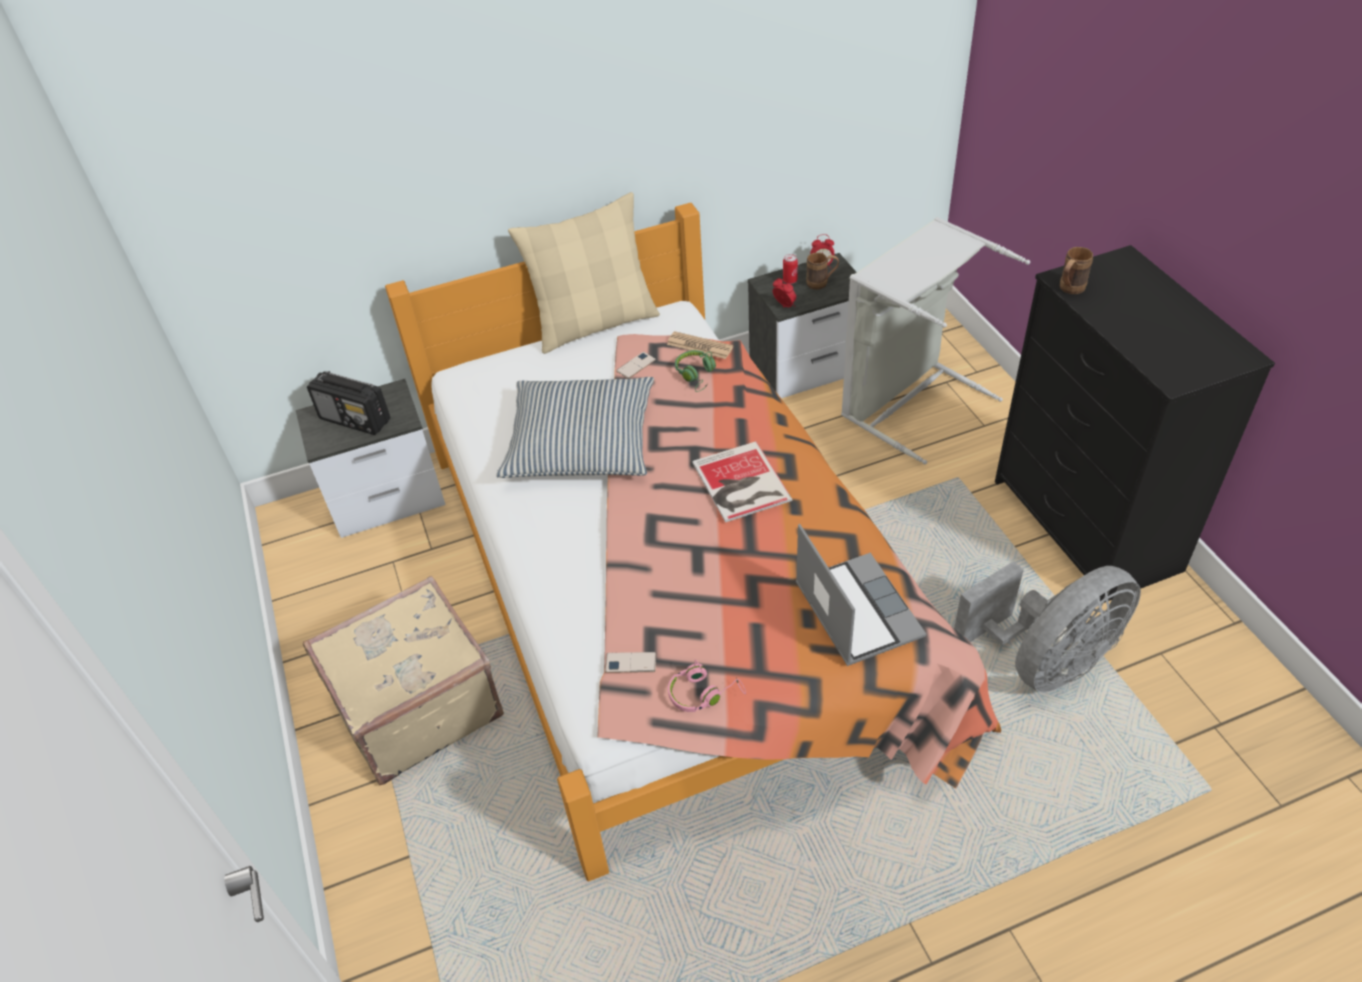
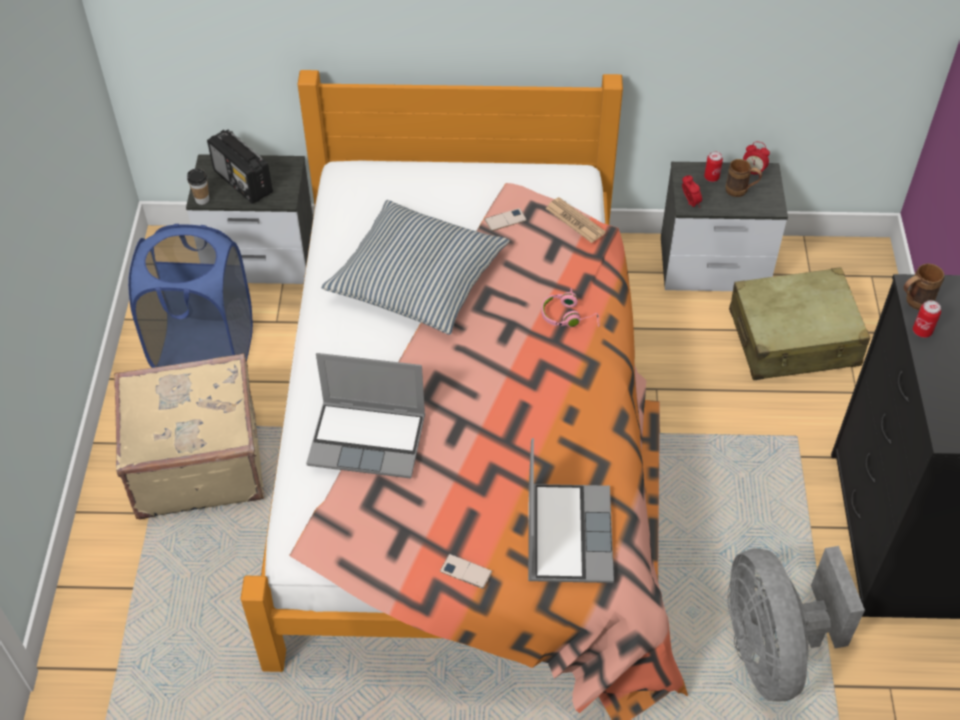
camera: 20 degrees right, 5 degrees up
(321, 448) = (202, 199): none -> cup
(372, 602) = (205, 352): none -> blue laundry basket
(595, 324) = (493, 162): beige pillow -> none
(618, 597) = (369, 439): none -> laptop
(630, 663) = (349, 502): phone -> phone (466, 571)
(696, 375) = (555, 250): green headphones -> none
(703, 693) = (394, 554): pink headphones -> pink headphones (569, 316)
(740, 484) = (532, 374): book -> none
(908, 401) = (794, 339): grey laundry basket -> beige suitcase
(1045, 662) = (771, 650): grey fan -> grey fan turned 90 degrees clockwise
(1091, 309) = (922, 331): none -> can

